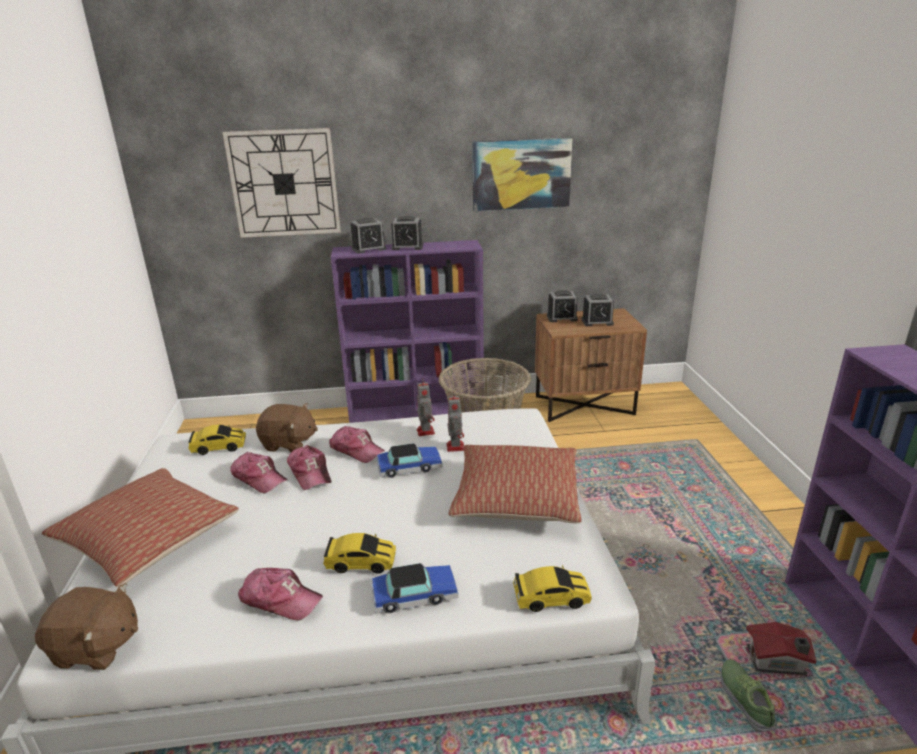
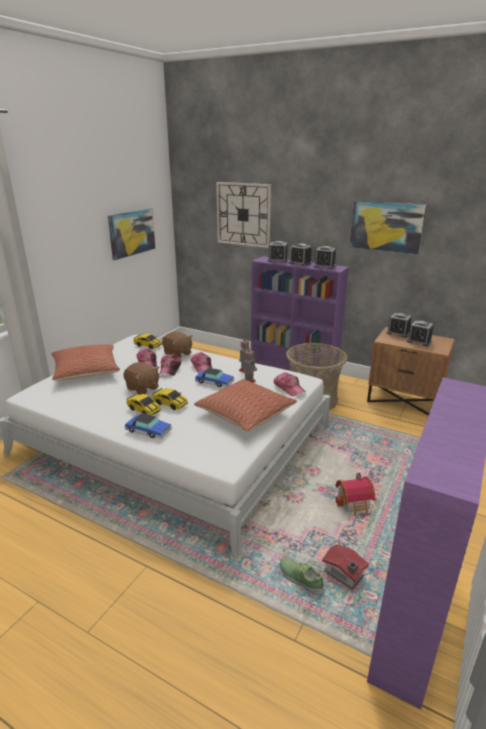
camera: 35 degrees right, 0 degrees up
(89, 244) = (131, 233): none -> picture
(96, 648) = (33, 399): brown plush toy -> brown plush toy (142, 388)
(280, 599) = (101, 410): cap -> cap (289, 388)
(447, 245) = (324, 266): none -> alarm clock
(551, 598) = (200, 458): toy car -> toy car (170, 404)
(683, 561) = (355, 504): none -> toy house
(745, 700) = (300, 578): shoe -> shoe turned 75 degrees counterclockwise

